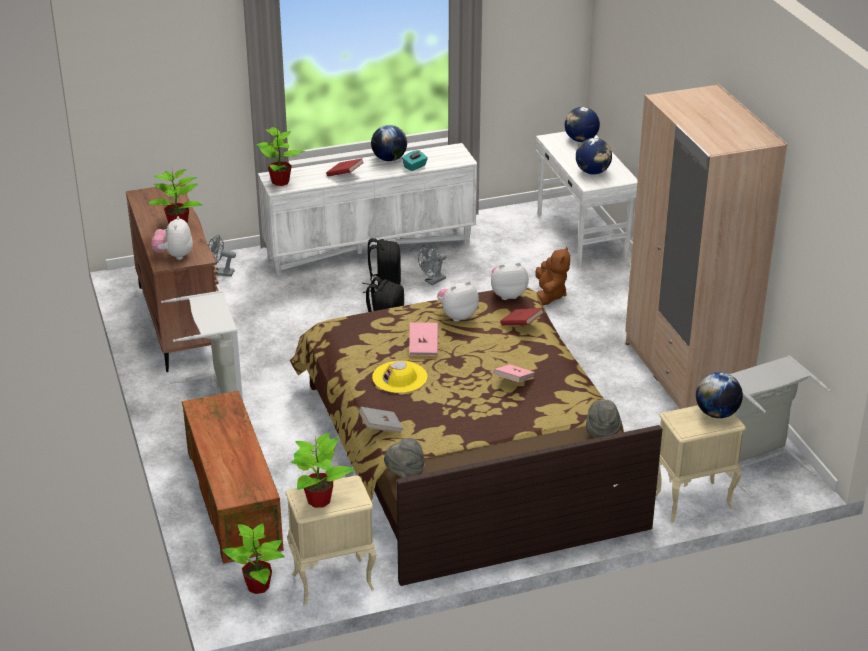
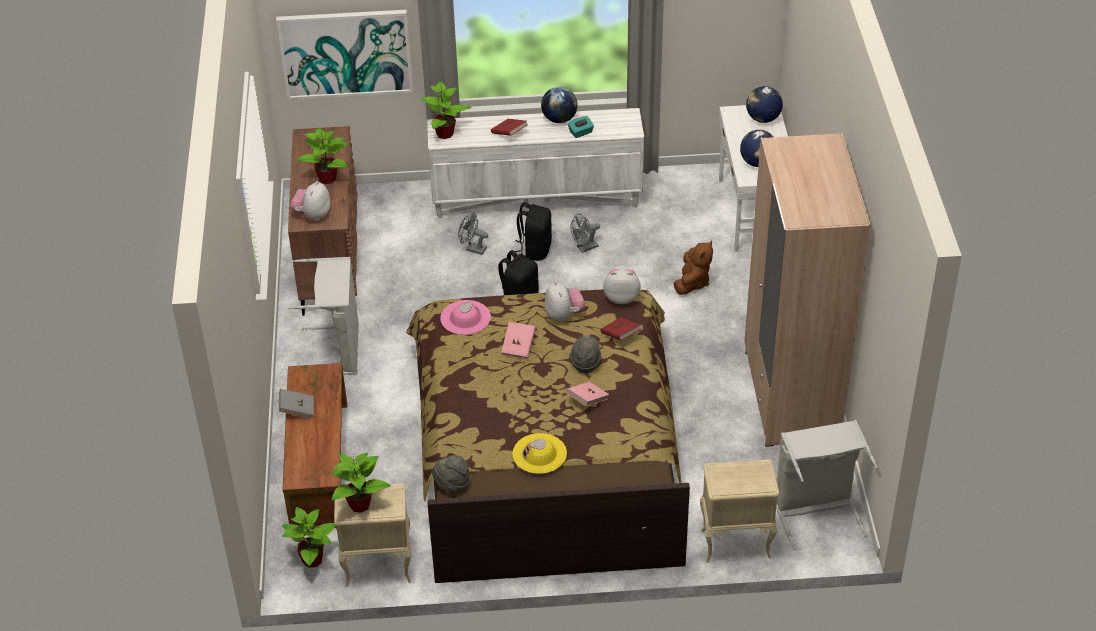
camera: 15 degrees right, 10 degrees up
(171, 110) = (346, 53): none -> picture
(220, 273) = (386, 207): grey fan -> grey fan (472, 248)
(358, 330) = (465, 318): none -> pink hat
(380, 428) = (447, 432): grey book -> grey book (297, 410)
(399, 377) = (484, 378): yellow hat -> yellow hat (539, 454)
(457, 315) = (563, 315): plush toy -> plush toy turned 90 degrees clockwise
(602, 432) = (649, 471): grey hat -> grey hat (585, 364)
(717, 413) = (757, 474): globe -> none

